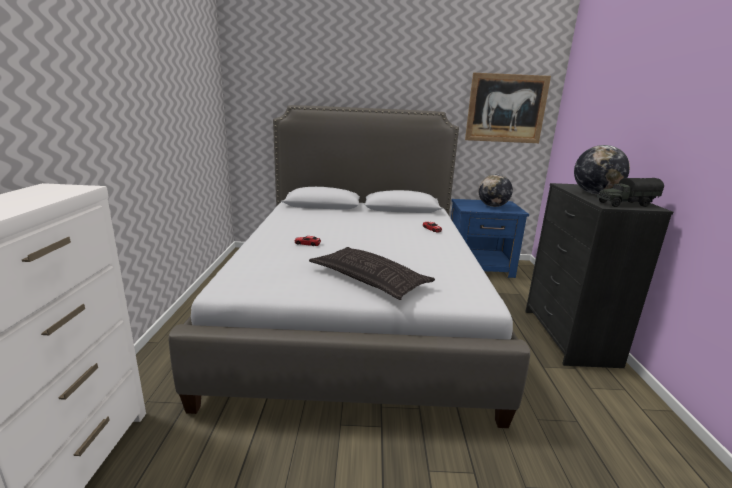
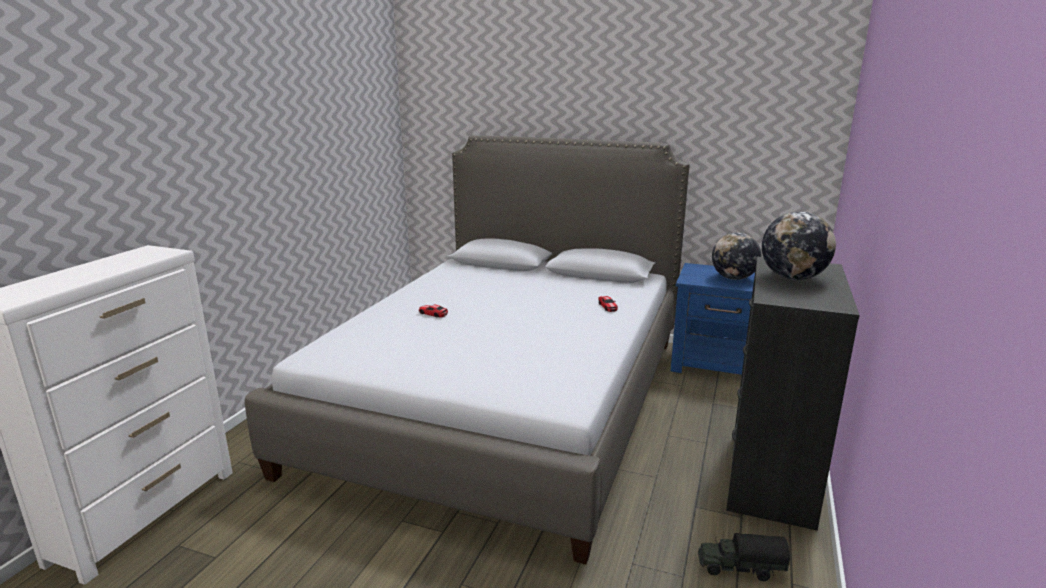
camera: 20 degrees right, 0 degrees up
(369, 279) = (461, 363): pillow -> none
(506, 108) = (763, 137): picture -> none
(625, 204) = (804, 298): toy truck -> toy truck (739, 568)

